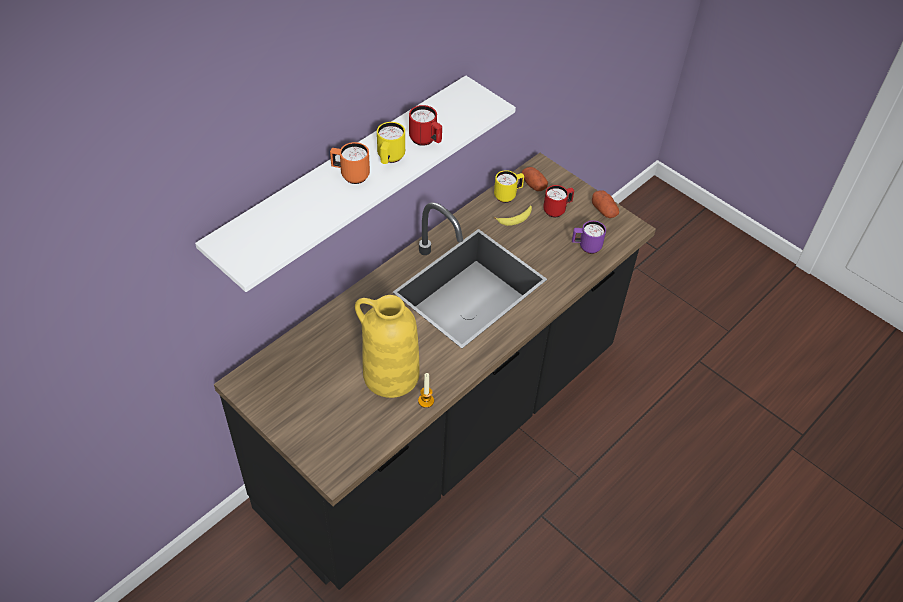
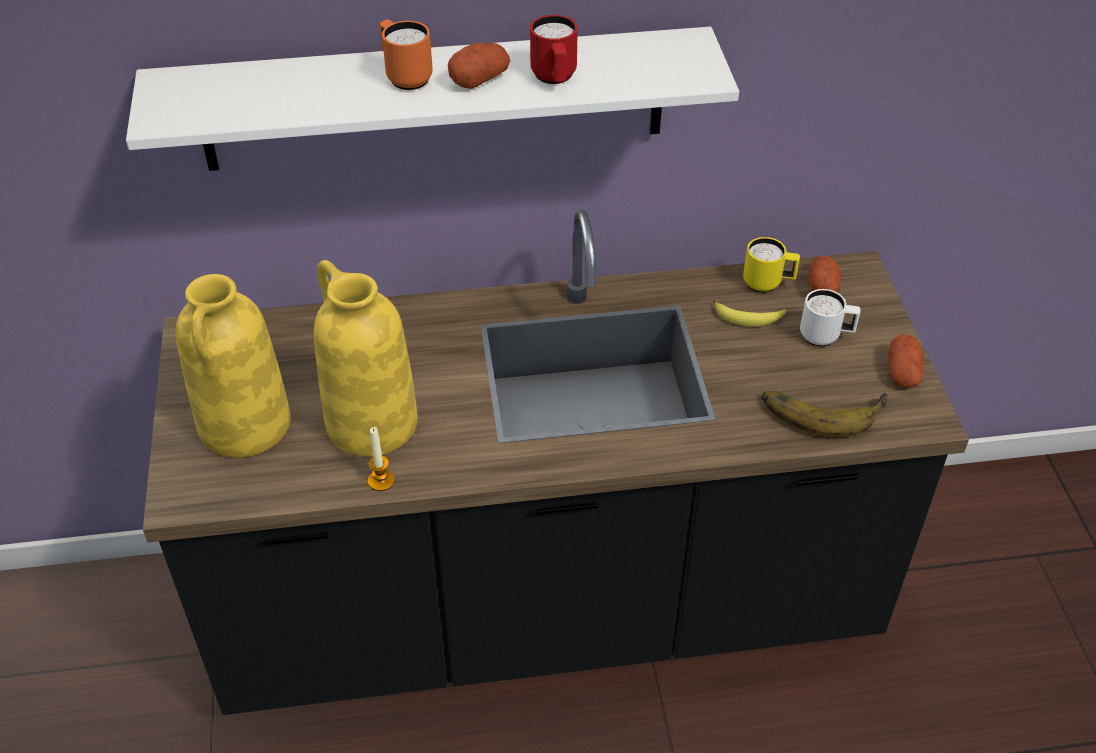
camera: 40 degrees right, 5 degrees down
(327, 415) = (245, 426): none -> yellow vase
(389, 159) = (479, 79): yellow mug -> potato
(557, 210) = (825, 337): red mug -> white mug
(586, 247) = (821, 407): purple mug -> banana

